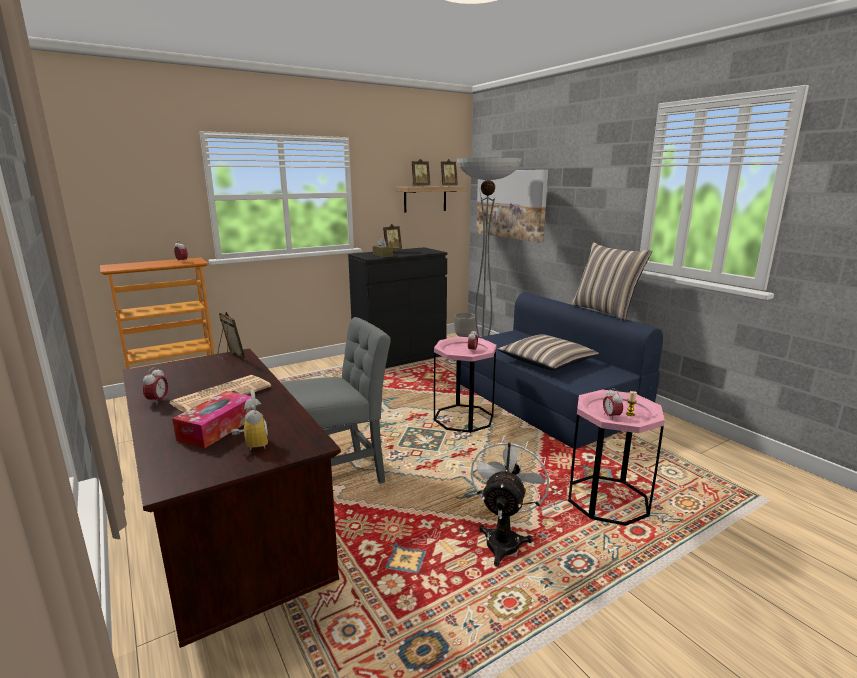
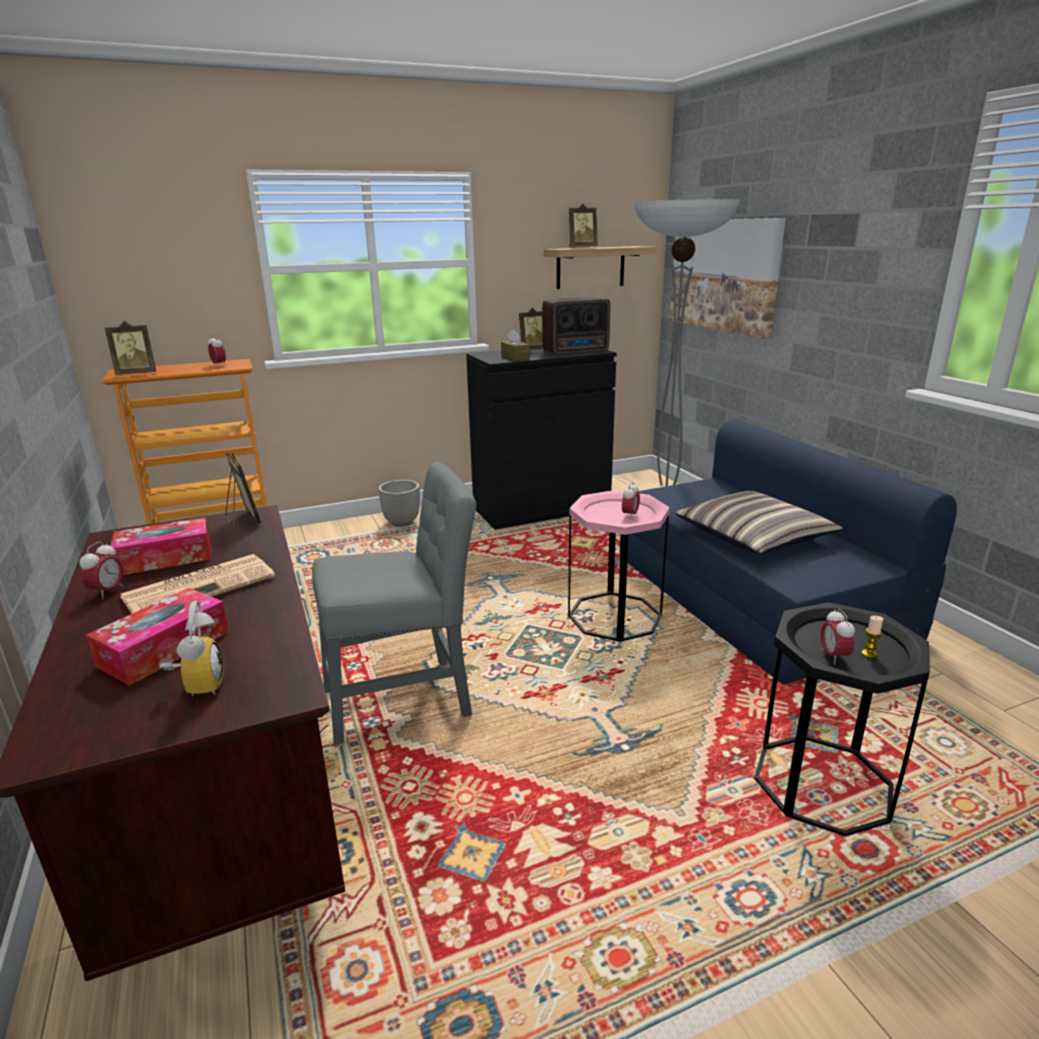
camera: 10 degrees right, 5 degrees up
(188, 381) = (166, 558): none -> tissue box
(422, 252) = (577, 352): none -> radio
(447, 186) = (625, 246): picture frame -> picture frame (137, 374)
(465, 337) = (646, 480): planter -> planter (402, 522)
(504, 539) = (635, 836): white fan -> none
(605, 311) = (860, 458): pillow -> none
(607, 500) = (822, 783): pink side table -> black side table

